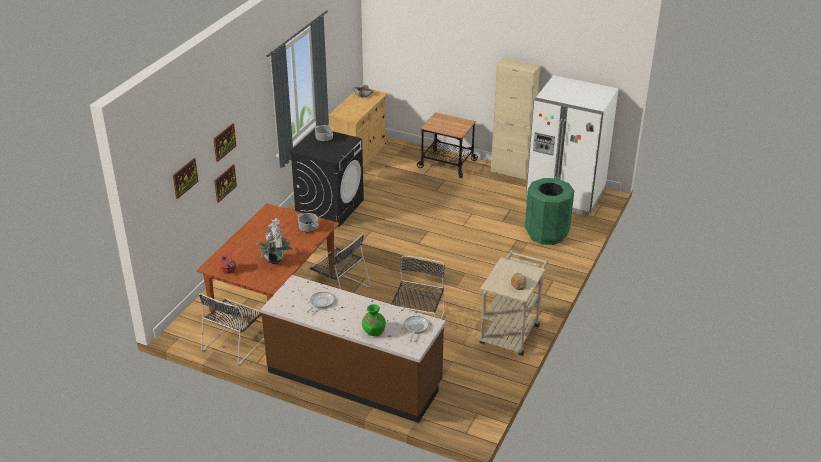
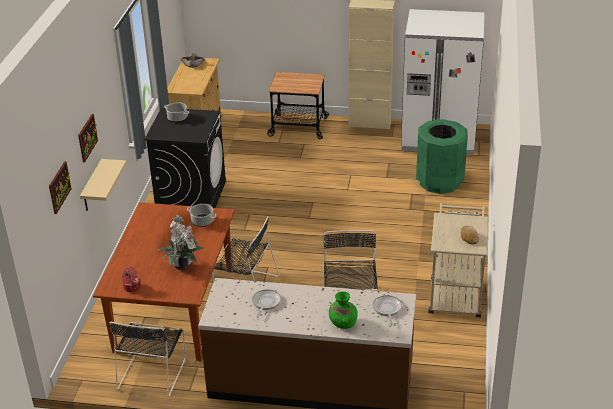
camera: 15 degrees left, 0 degrees up
(225, 183) = (92, 187): picture -> beige shelf

